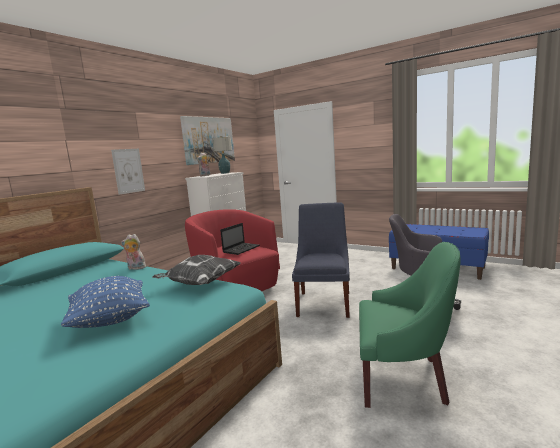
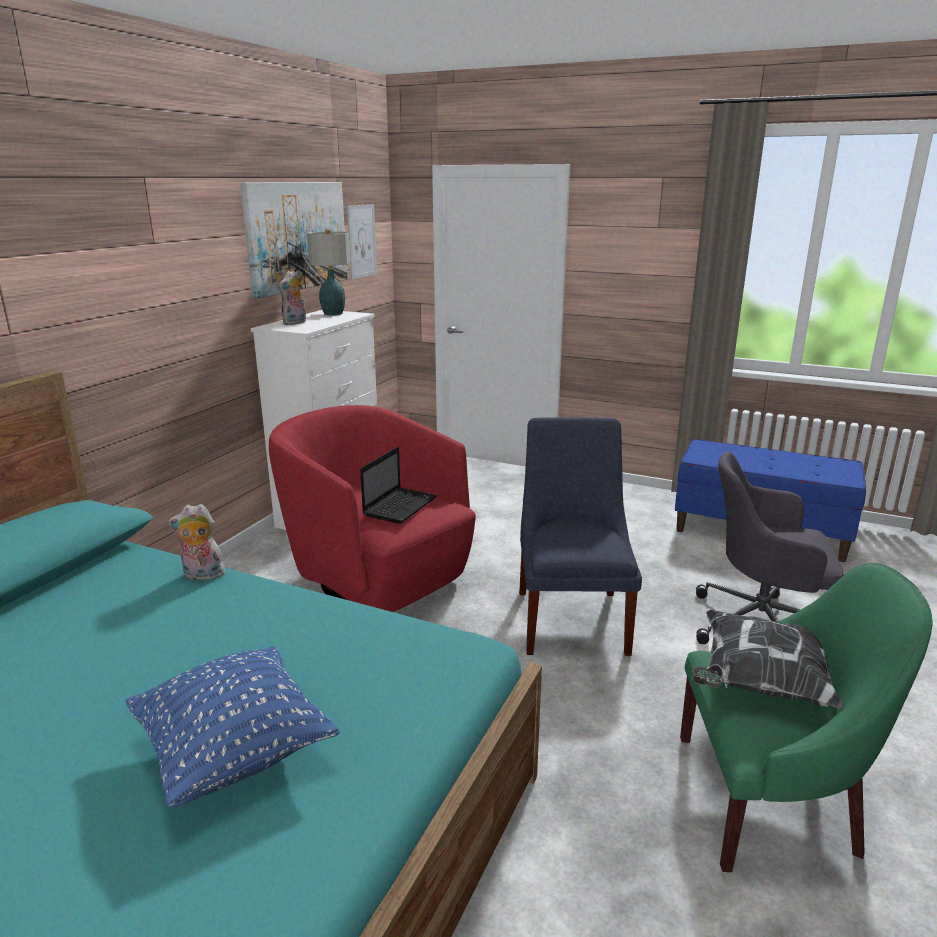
camera: 10 degrees left, 10 degrees up
(128, 171) = (135, 322): picture -> picture (361, 241)
(199, 284) = (379, 632): pillow -> pillow (760, 682)

